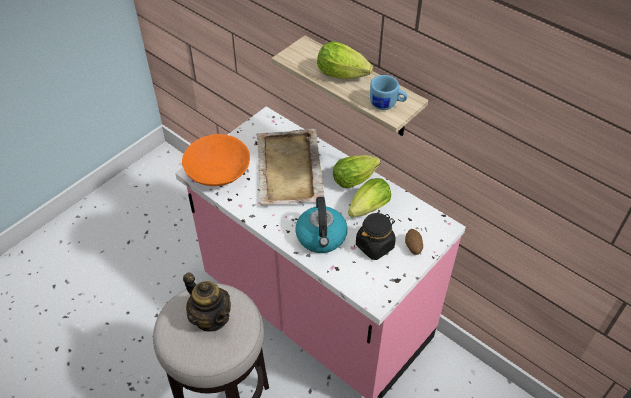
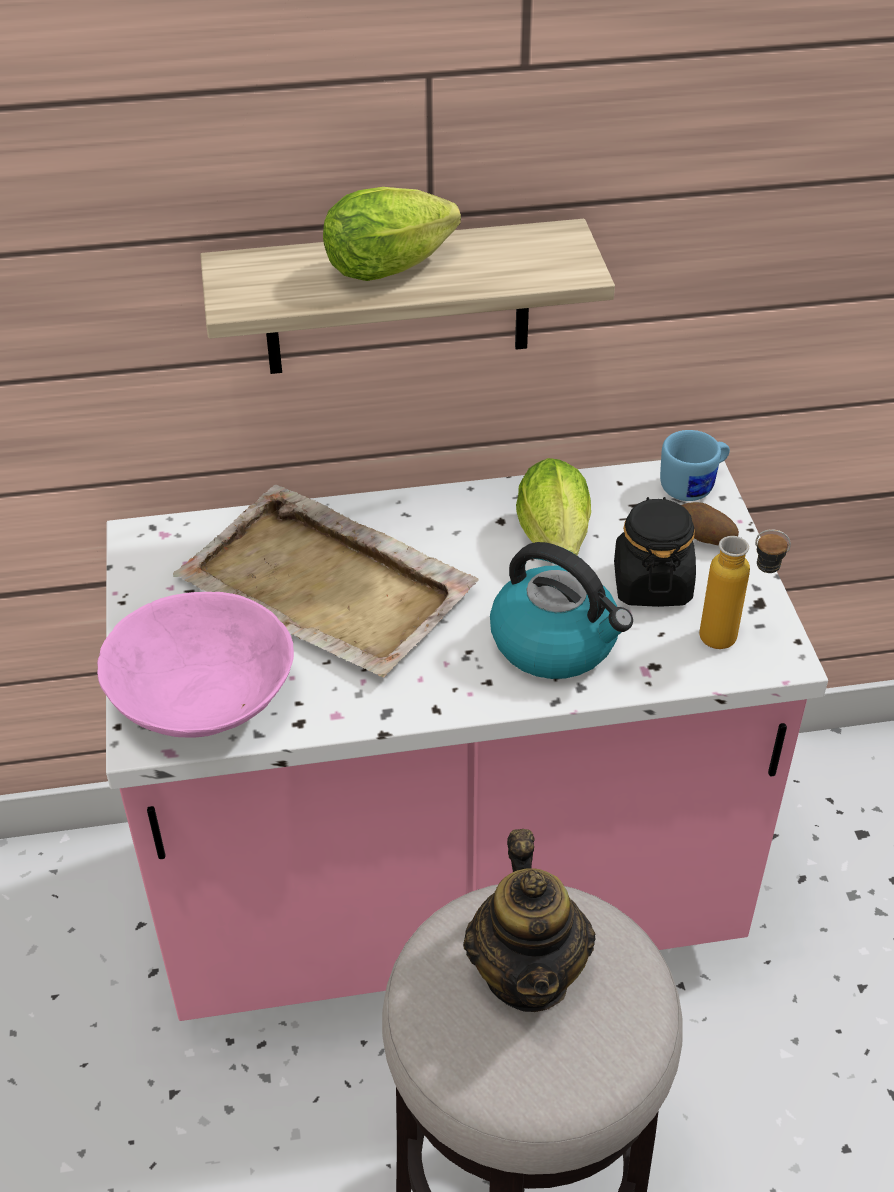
camera: 50 degrees left, 5 degrees down
(211, 318) = (528, 974): teapot -> teapot turned 90 degrees clockwise
(218, 173) = (203, 699): orange bowl -> pink bowl
(356, 179) = (463, 512): lettuce -> none
(370, 283) = (733, 640): none -> bottle
(387, 105) = (541, 263): blue mug -> blue mug (694, 486)

